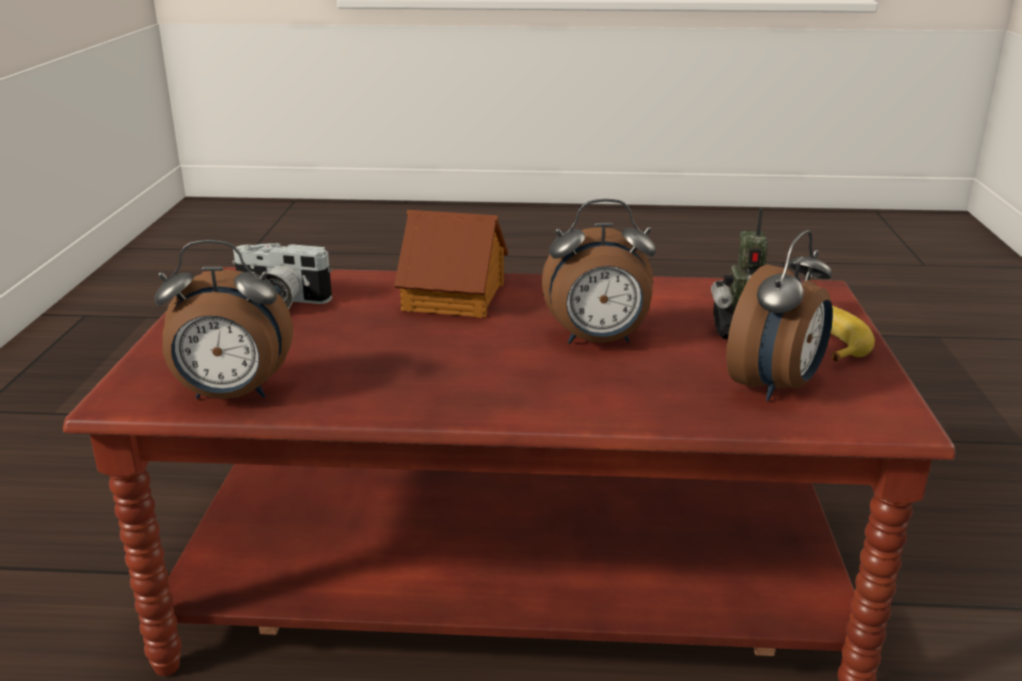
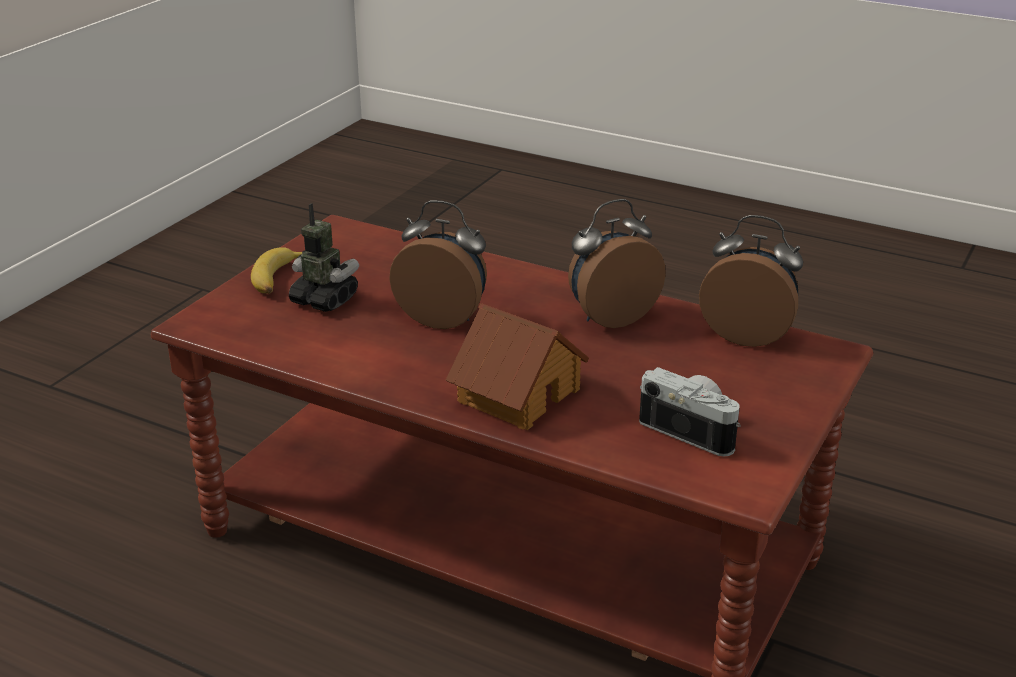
camera: 155 degrees left, 5 degrees up
(776, 387) = (371, 259): alarm clock -> alarm clock (610, 316)

